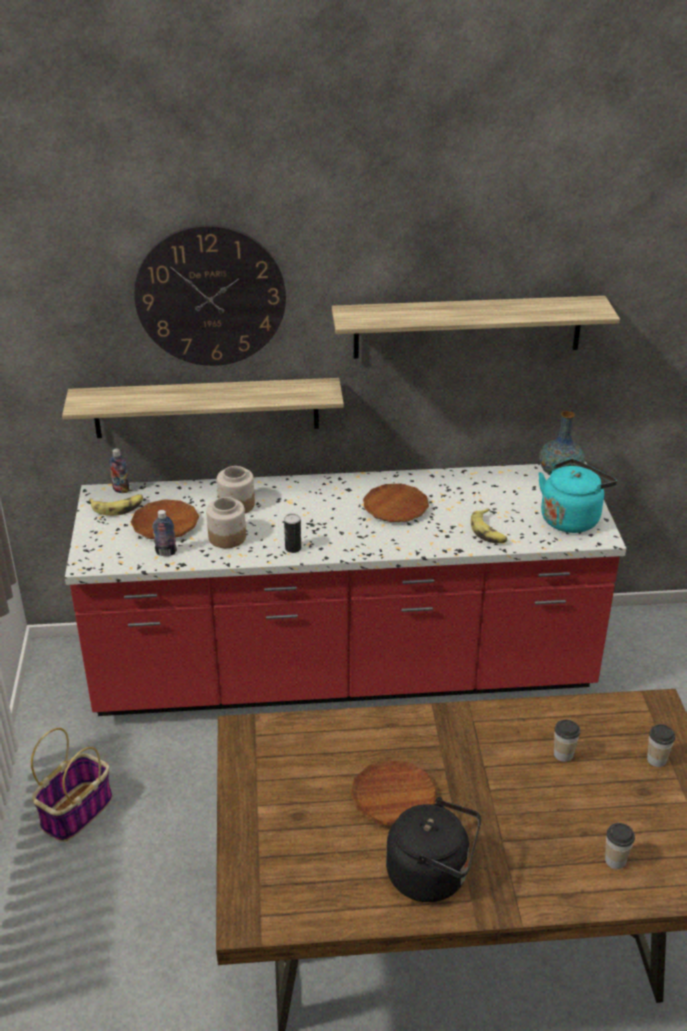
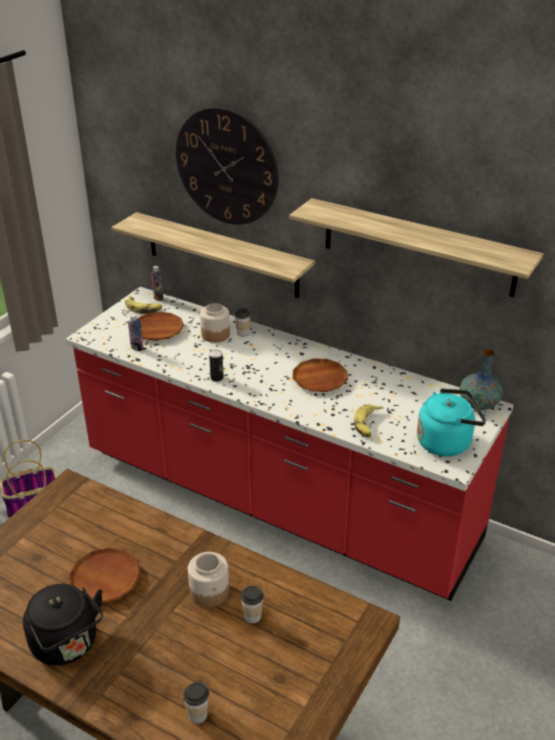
camera: 35 degrees right, 0 degrees up
(228, 537) = (185, 353): jar -> jar (210, 592)
(656, 759) = (318, 661): cup -> cup (242, 333)

